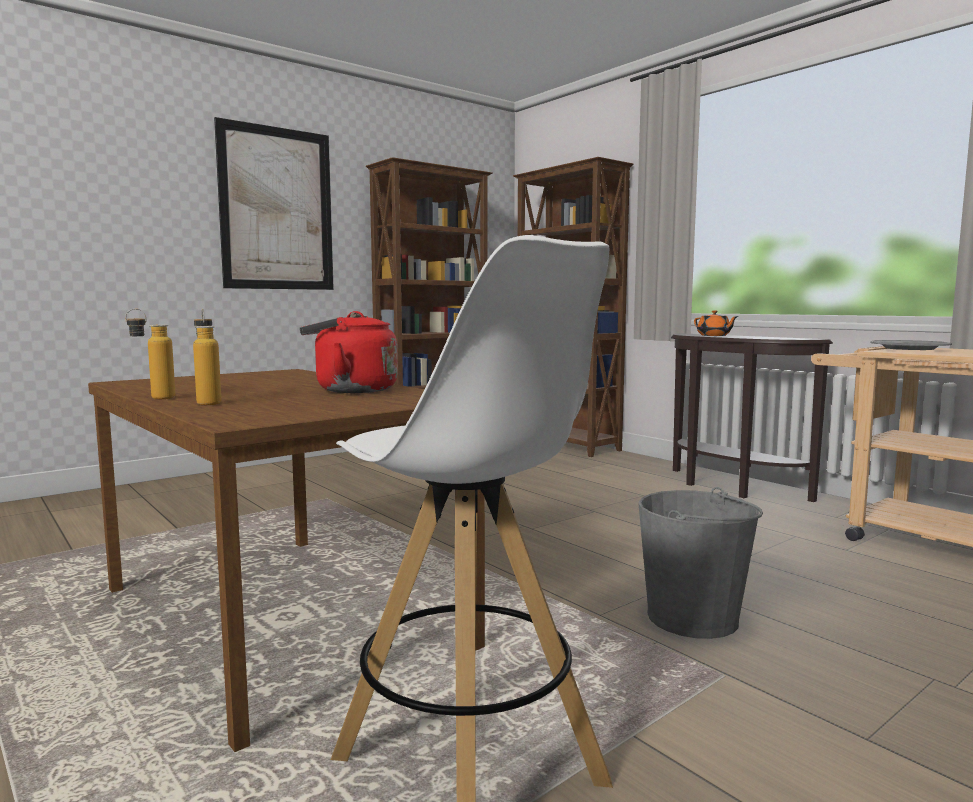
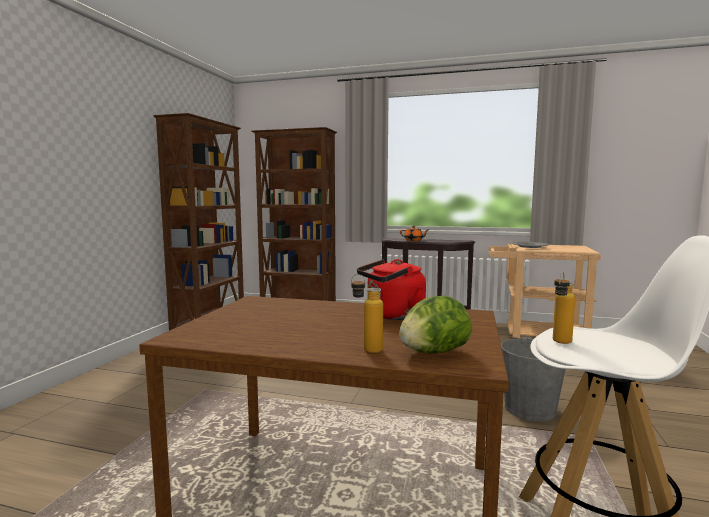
camera: 35 degrees left, 0 degrees up
(153, 398) = (304, 353): bottle -> bottle (560, 343)
(248, 411) = (433, 352): none -> lettuce
(277, 209) = (90, 148): picture -> none

